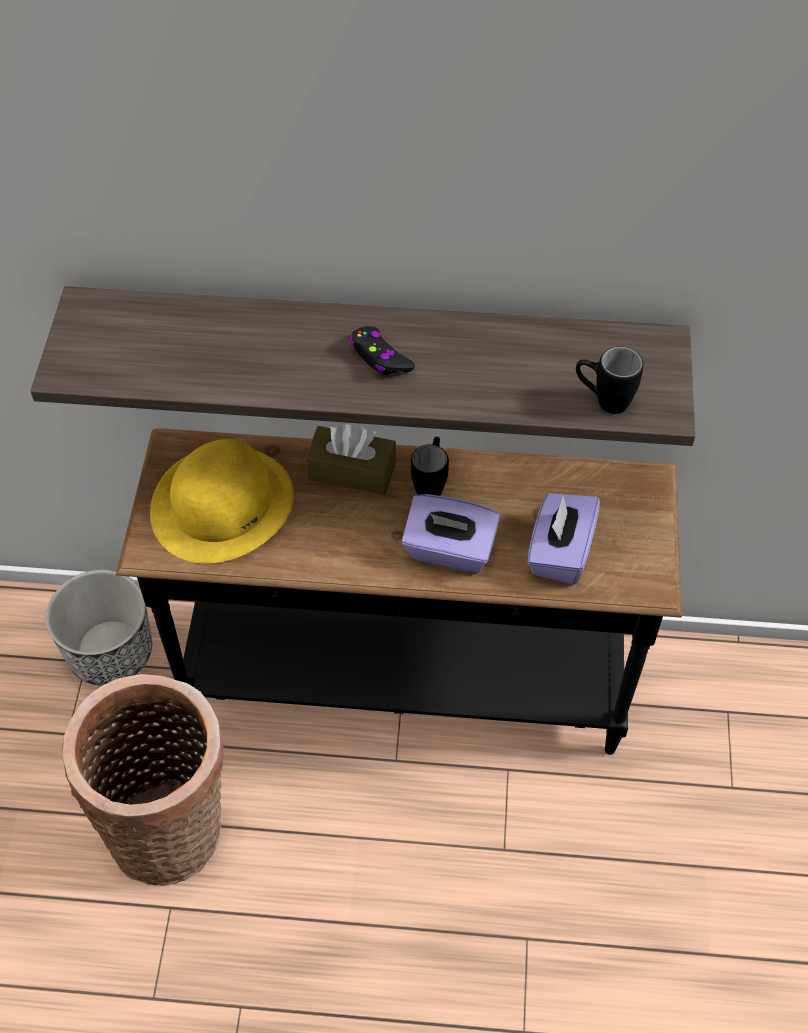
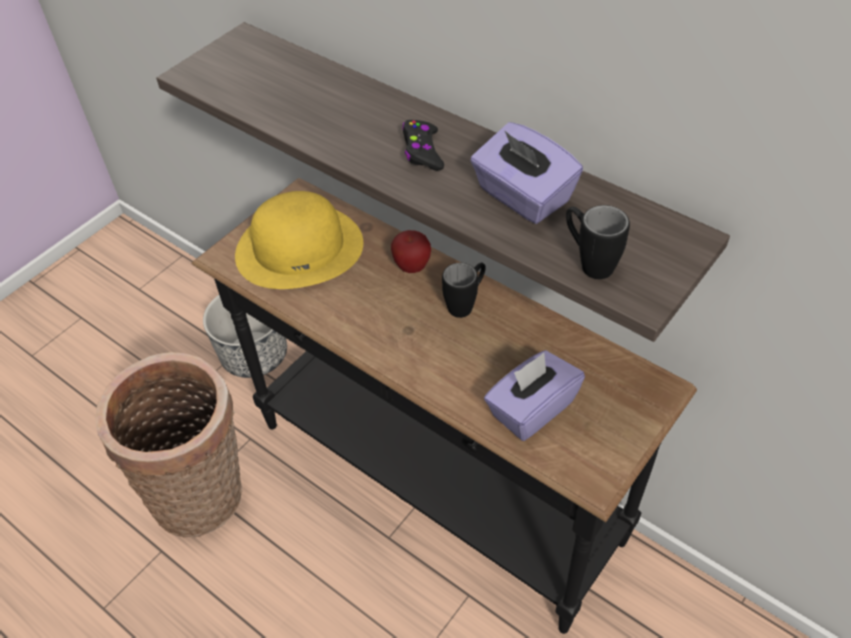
camera: 35 degrees right, 5 degrees down
(351, 471) = (412, 267): brown tissue box -> apple
(449, 551) = (439, 362): purple tissue box -> purple tissue box (522, 196)

